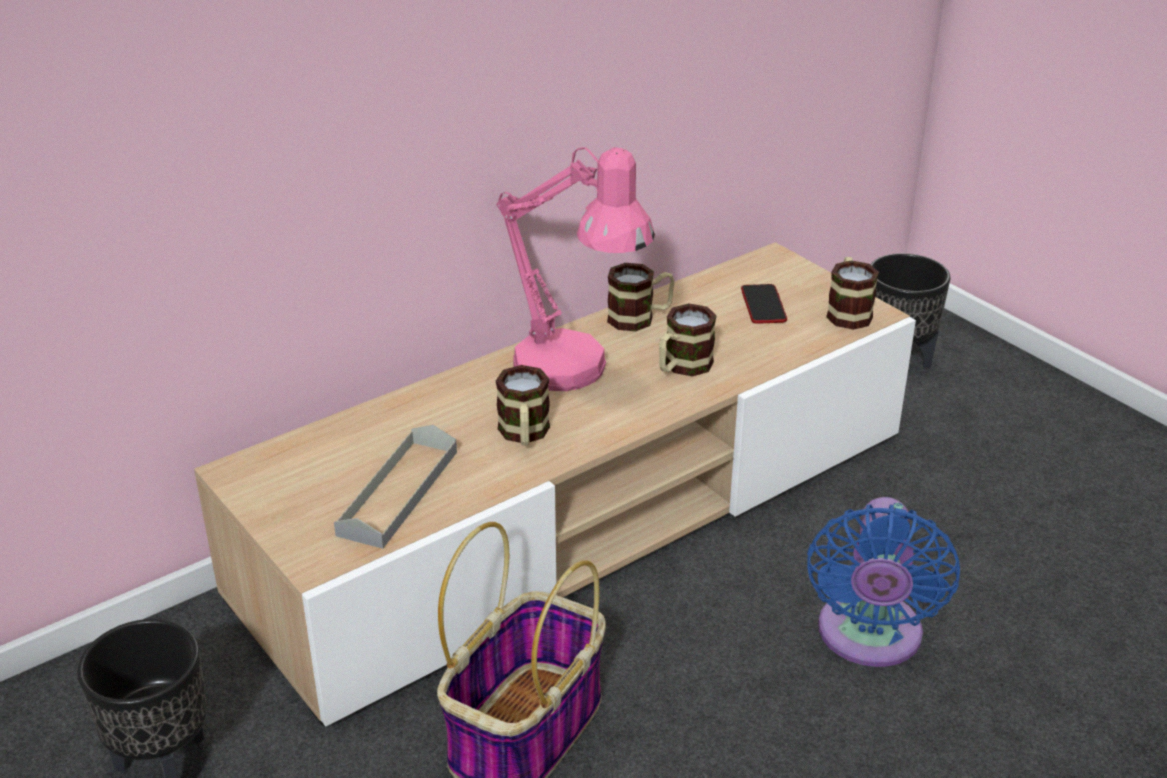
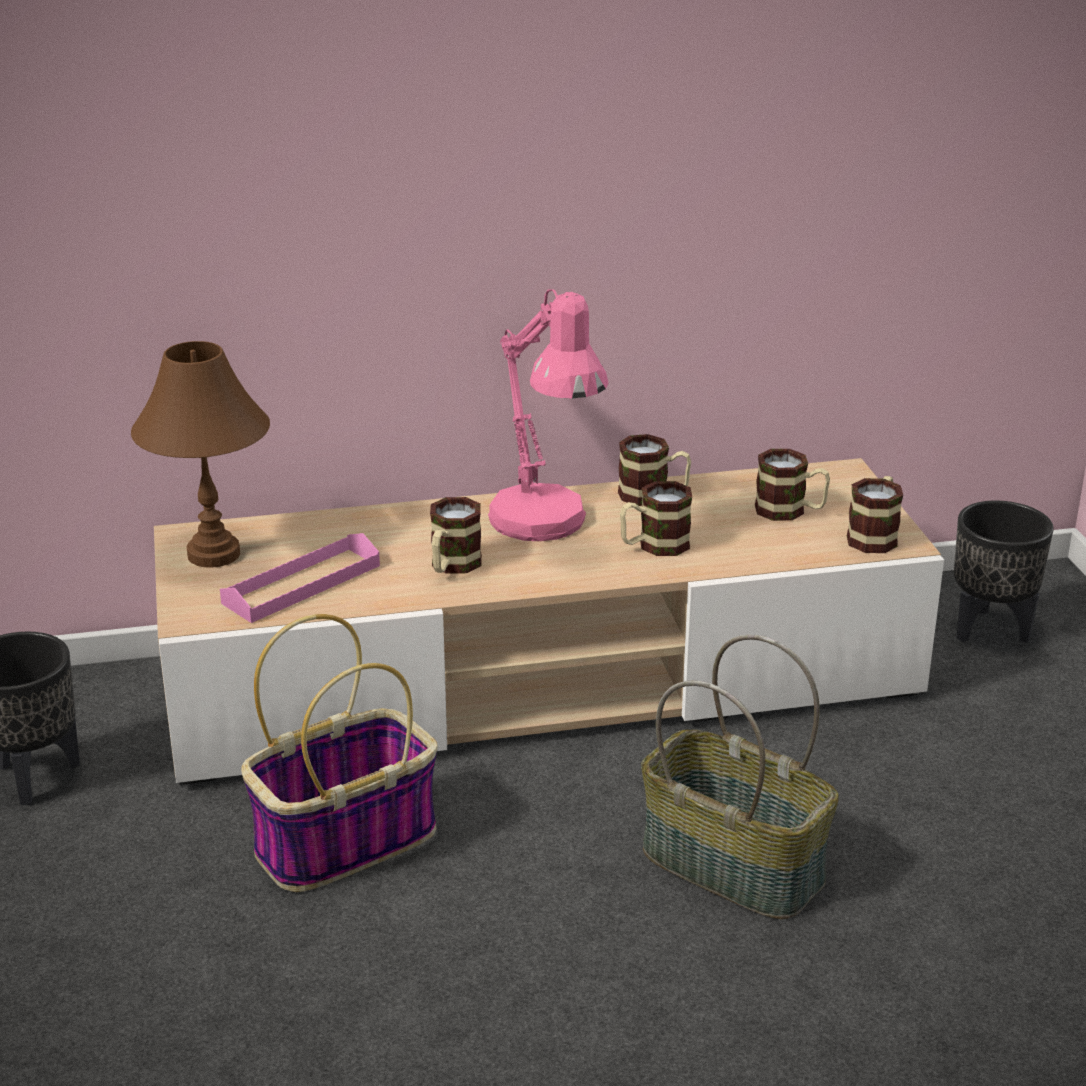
camera: 25 degrees right, 5 degrees down
(283, 484) = (213, 555): none -> brown table lamp
(398, 492) = (302, 584): grey tray -> pink tray
(763, 305) = (790, 511): phone -> mug
(868, 638) = (735, 865): blue fan -> basket

